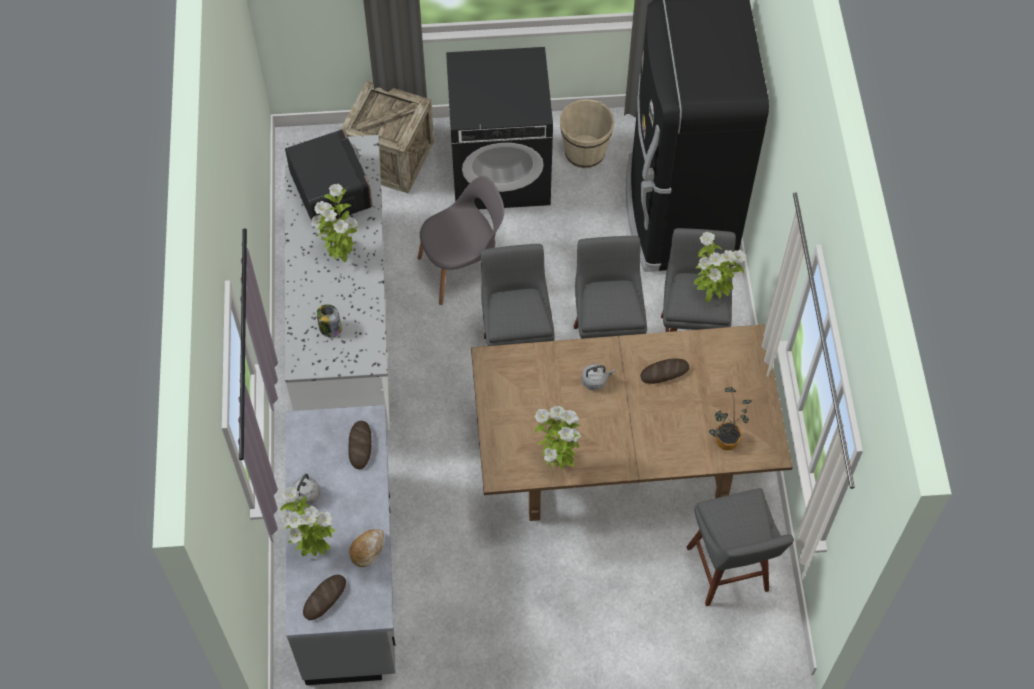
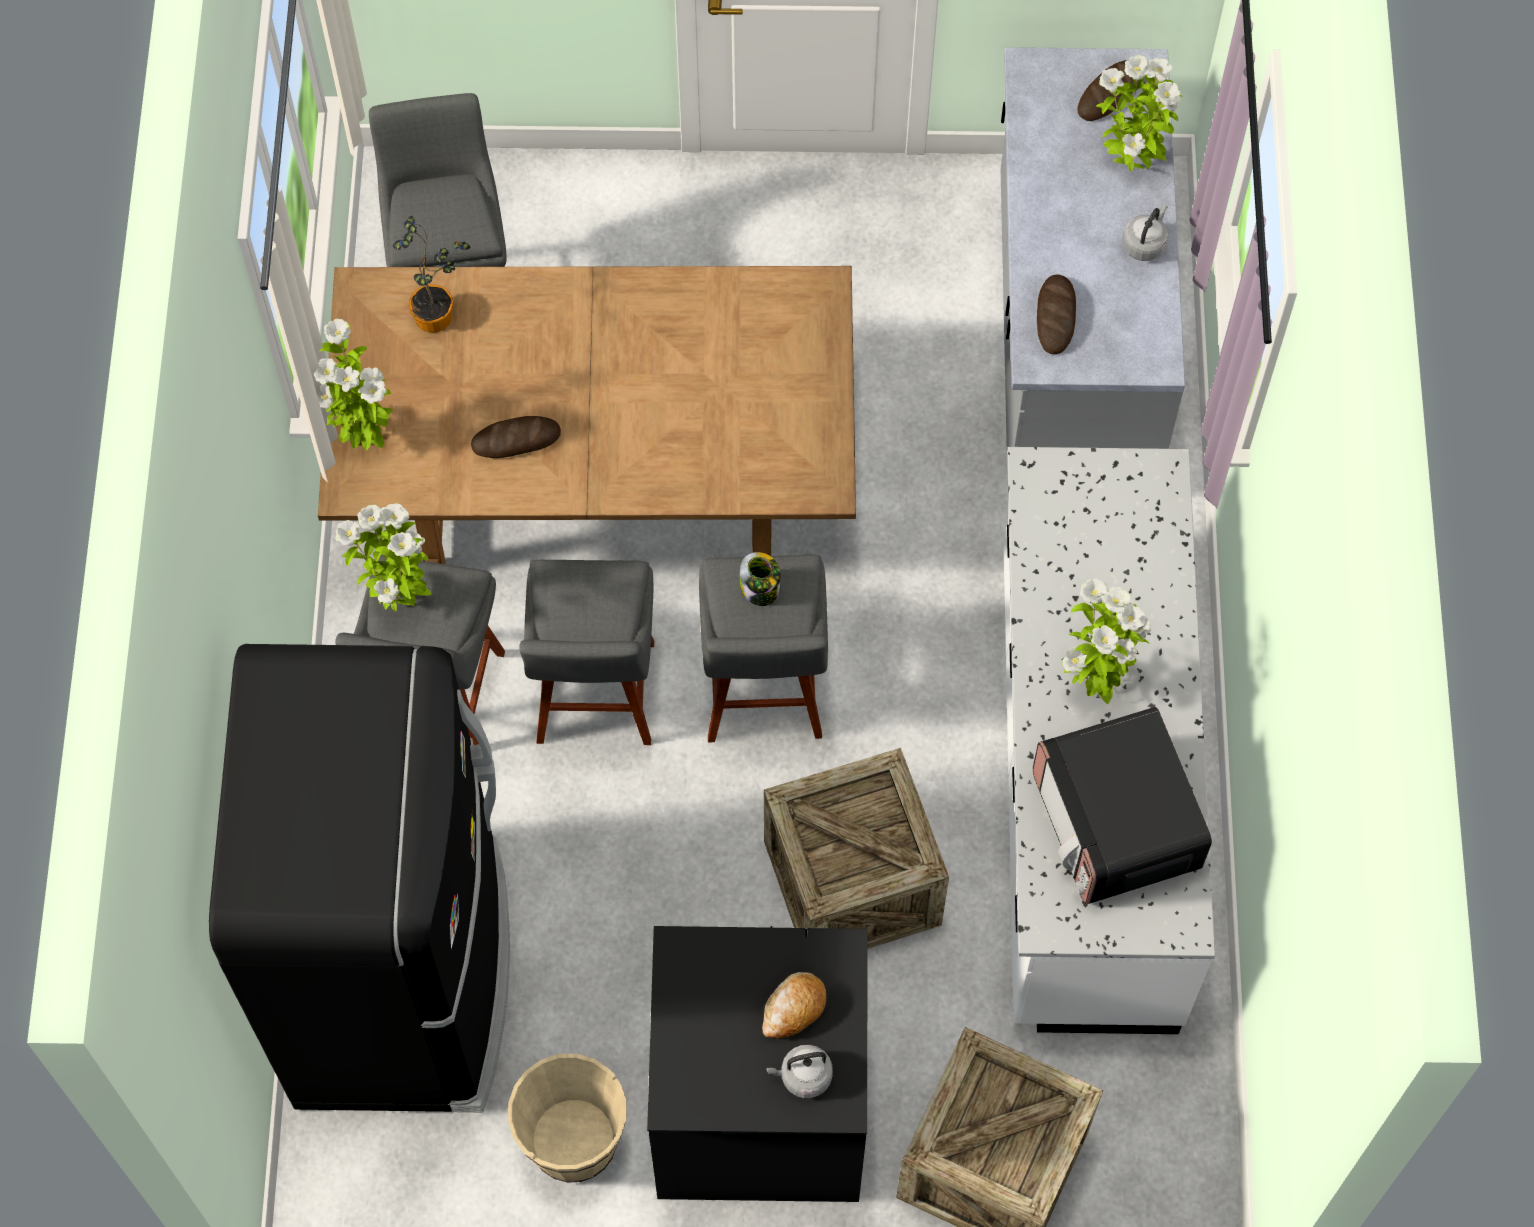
camera: 175 degrees left, 5 degrees up
(330, 328) = (1111, 537): jar -> jar (760, 589)
(367, 549) = (1043, 157): bread -> bread (793, 1009)
(463, 269) = (852, 883): grey chair -> crate
(557, 462) = (723, 303): potted plant -> potted plant (363, 437)
(595, 381) = (639, 435): grey kettle -> grey kettle (803, 1076)

